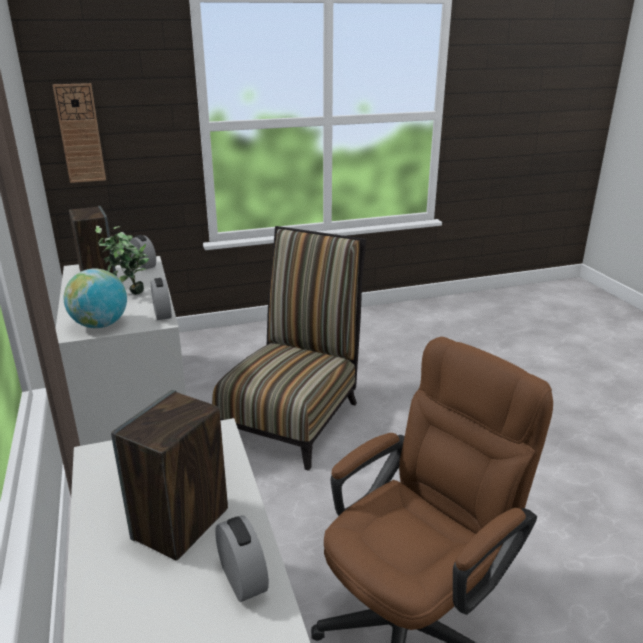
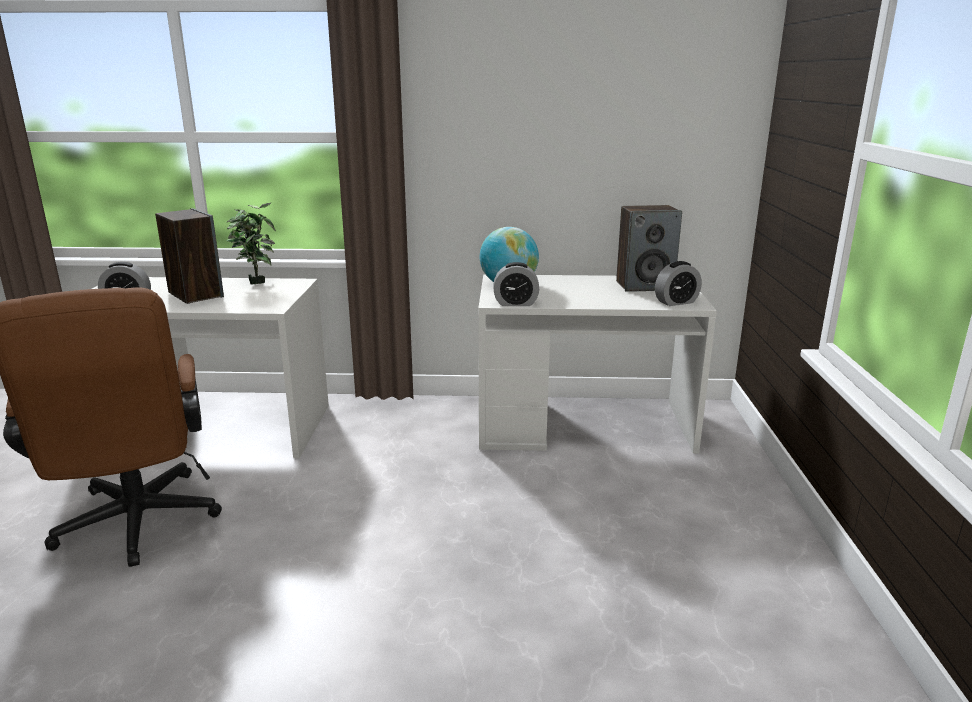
camera: 110 degrees right, 5 degrees down
(80, 134) = (784, 134): wall clock -> none
(129, 295) = (579, 294): potted plant -> potted plant (256, 282)
(292, 415) = (496, 522): chair -> none

